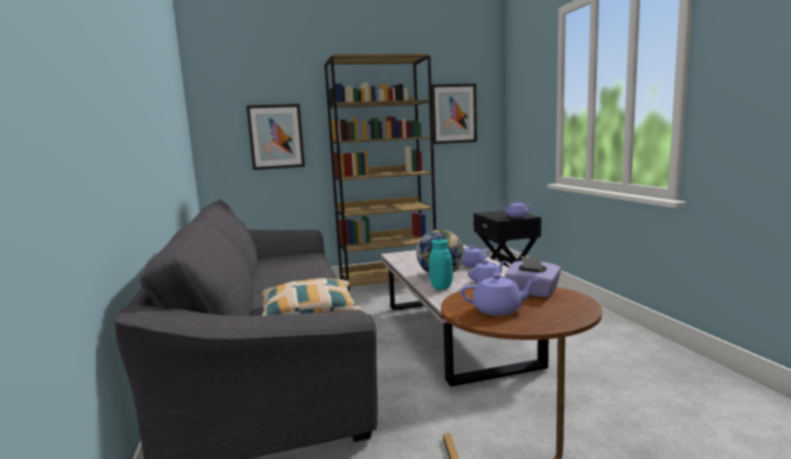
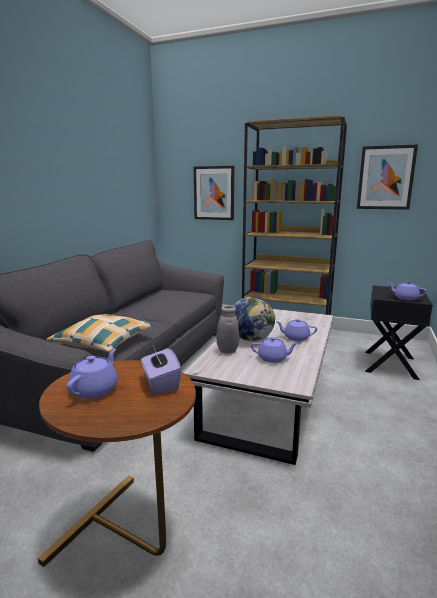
camera: 35 degrees right, 5 degrees up
(441, 288) = (226, 352): turquoise vase -> grey vase
(498, 310) = (95, 389): purple teapot -> purple teapot turned 105 degrees counterclockwise

